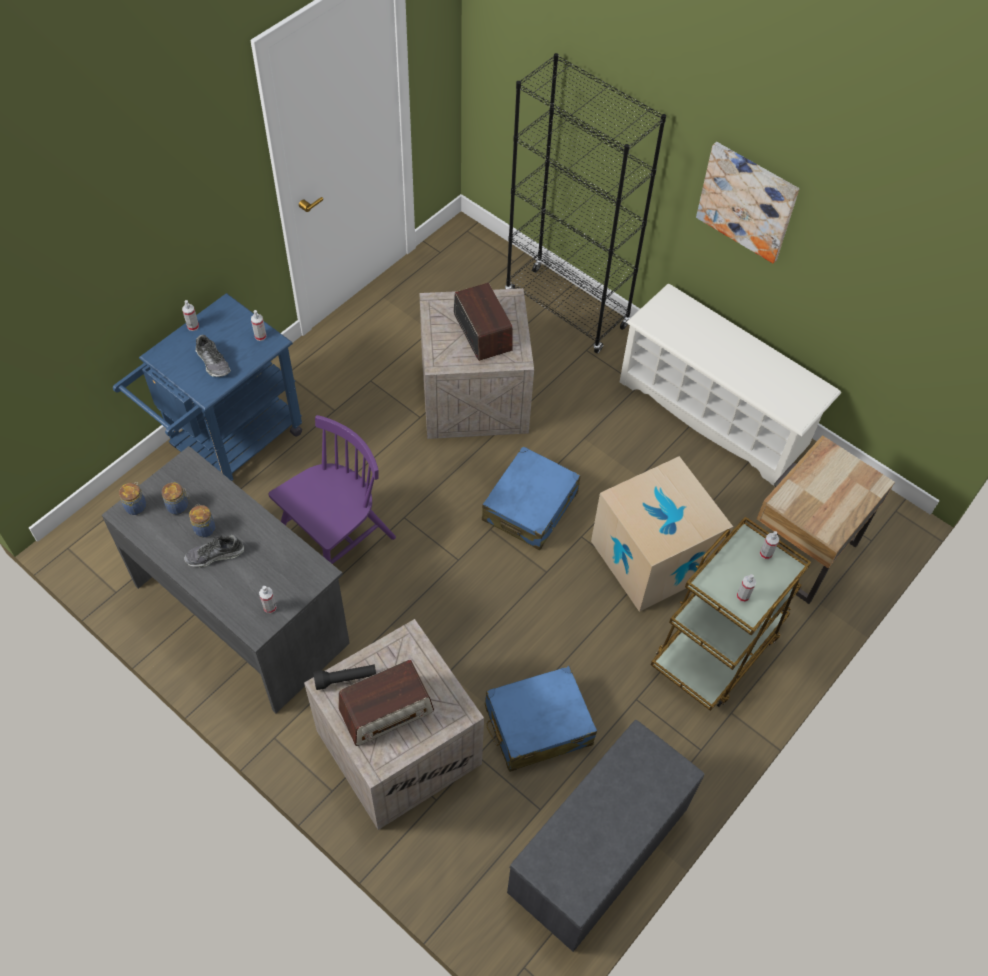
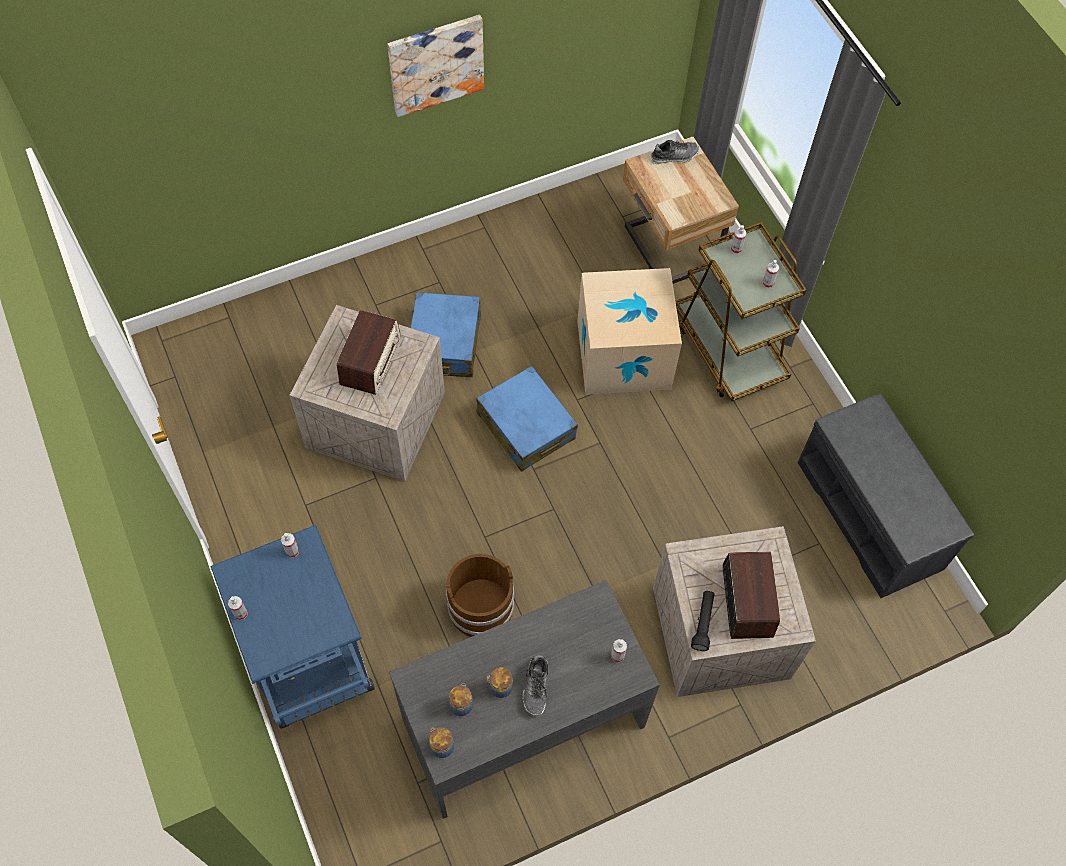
camera: 65 degrees left, 5 degrees up
(213, 362) = (302, 608): shoe -> shoe (674, 156)
(335, 540) = (481, 607): purple chair -> brown bucket
(482, 331) = (370, 360): radio -> radio turned 105 degrees clockwise
(537, 725) = (744, 513): blue suitcase -> blue suitcase (444, 344)
(566, 310) = (318, 299): black bookcase -> none
(714, 413) = (501, 240): white shoe rack -> none

